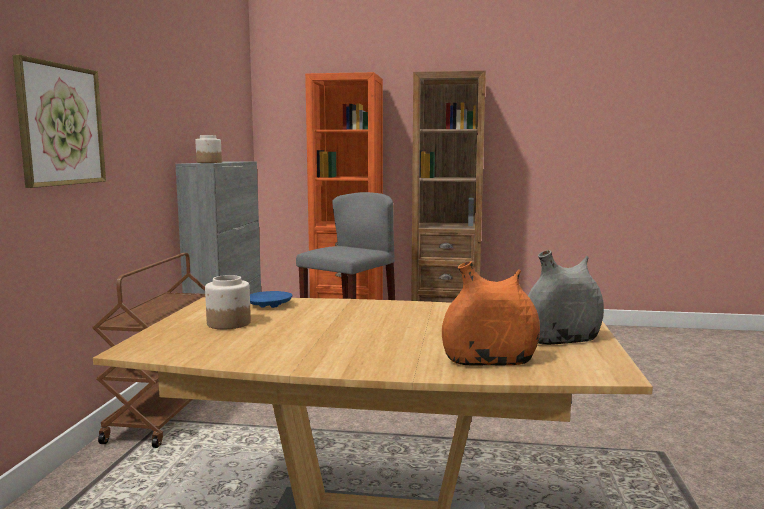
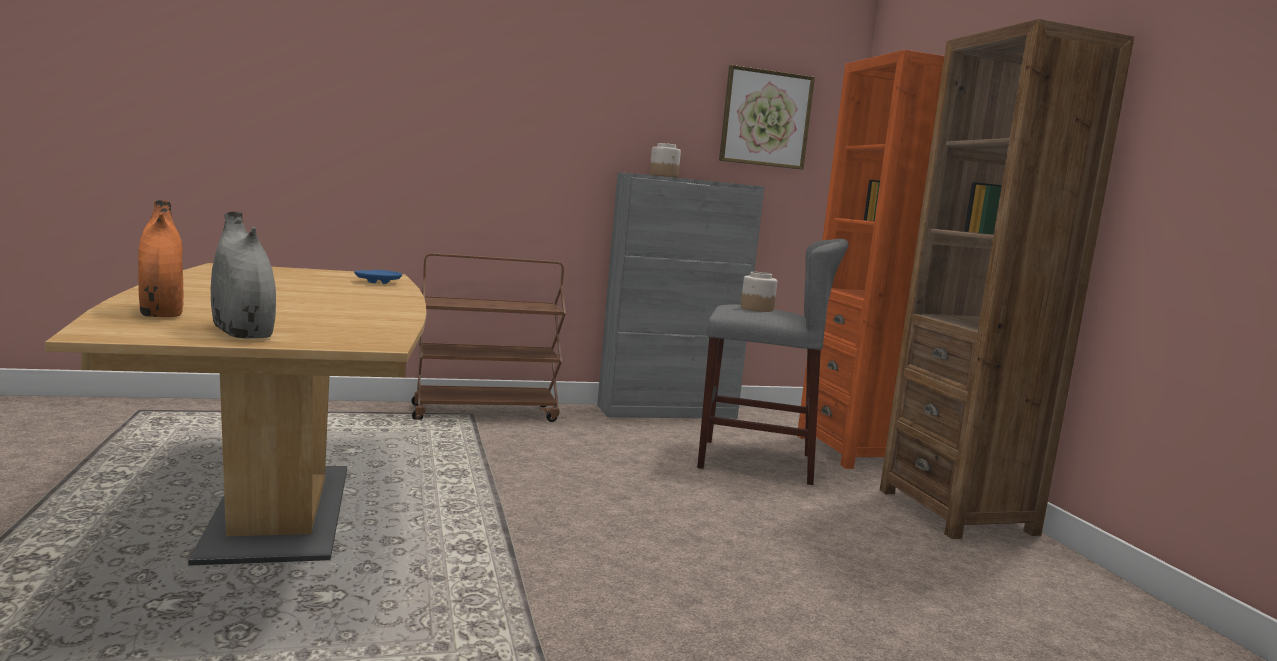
camera: 65 degrees right, 0 degrees up
(61, 125) = (426, 115): picture -> picture (766, 118)
(228, 323) = (306, 276): jar -> jar (756, 309)

